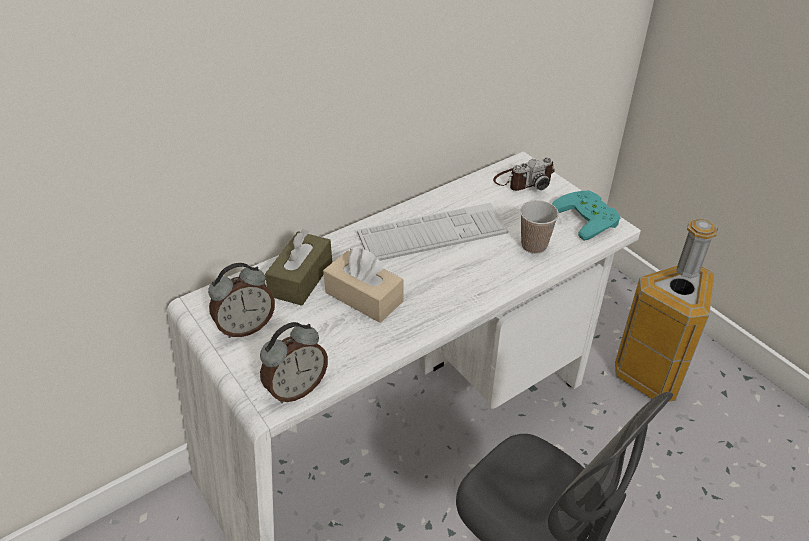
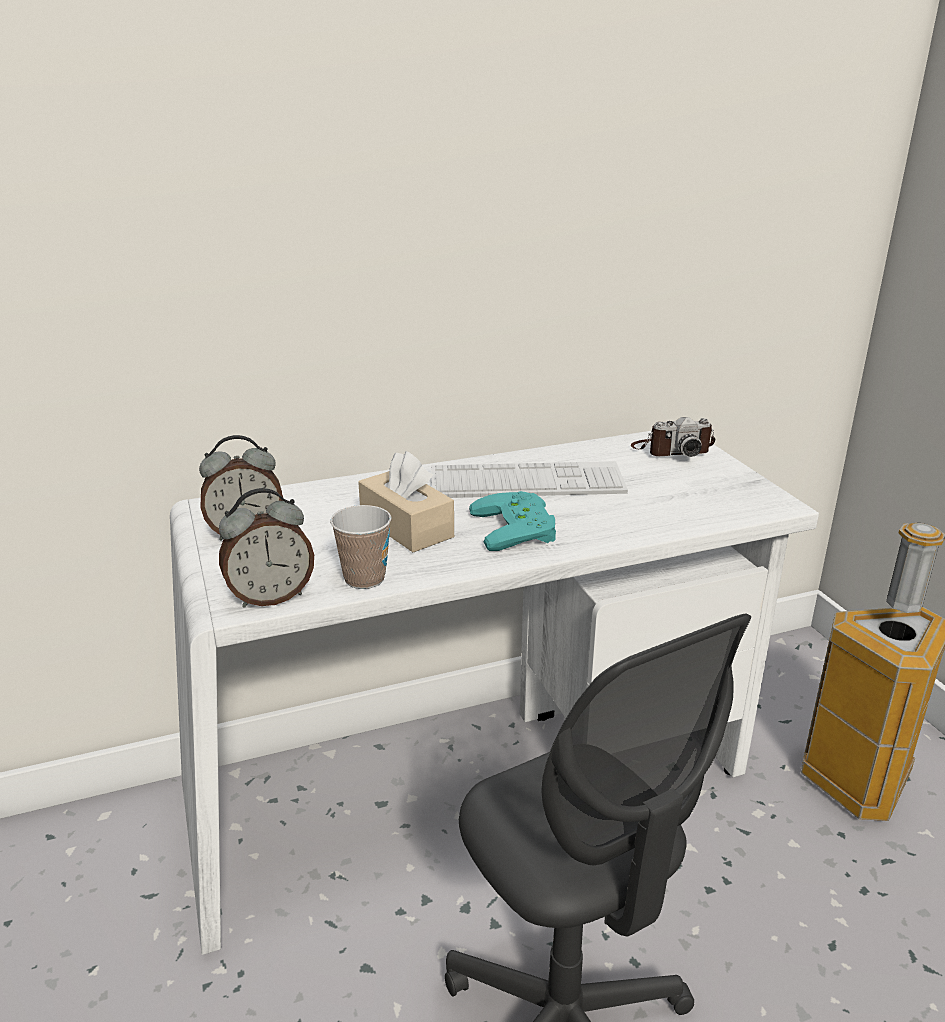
camera: 15 degrees right, 15 degrees down
(301, 278) = (339, 501): brown tissue box -> none
(534, 245) = (657, 509): cup -> cup (364, 579)
(589, 218) = (747, 492): turquoise game controller -> turquoise game controller (519, 528)

